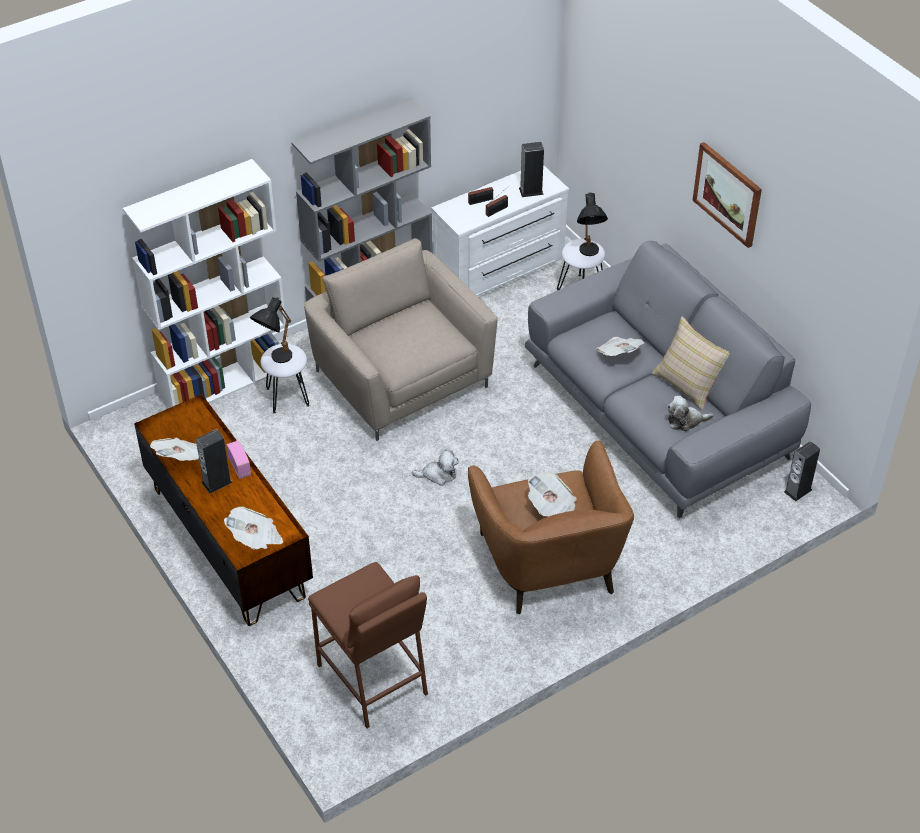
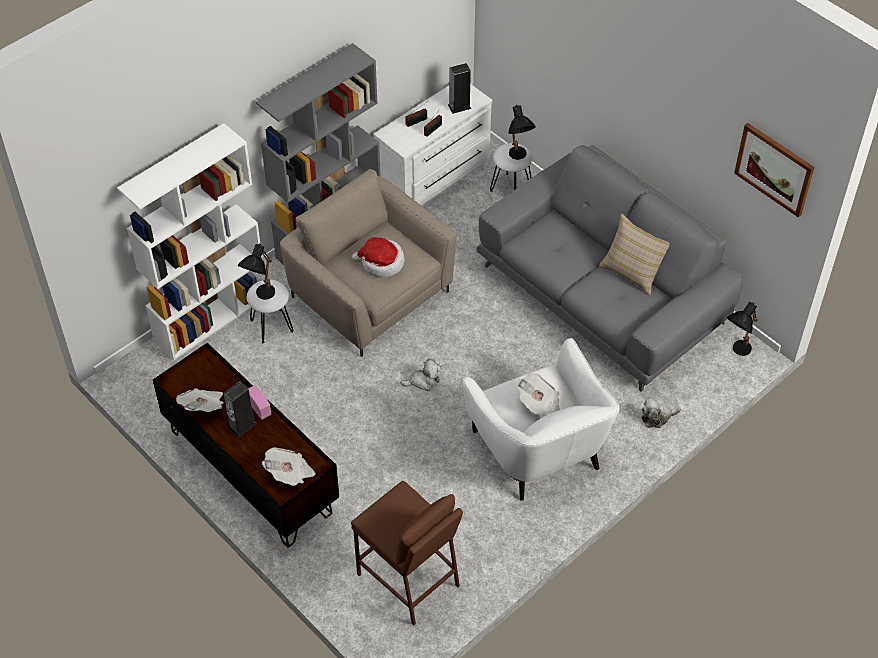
camera: 10 degrees left, 5 degrees up
(411, 340) = (381, 263): none -> hat
(549, 563) = (538, 449): brown armchair -> white armchair
(618, 354) = (566, 251): newspaper -> none
(685, 421) = (637, 306): plush toy -> plush toy (657, 417)
(728, 194) = (652, 102): picture -> picture (774, 169)
(798, 490) = (736, 351): speaker -> black table lamp

